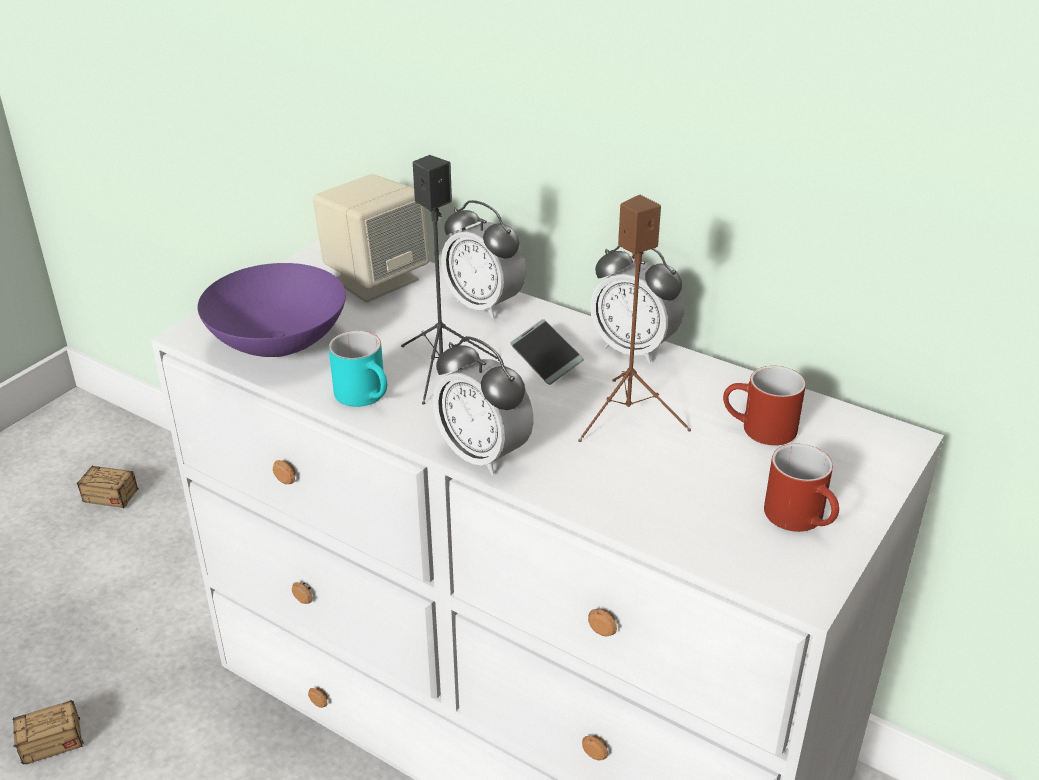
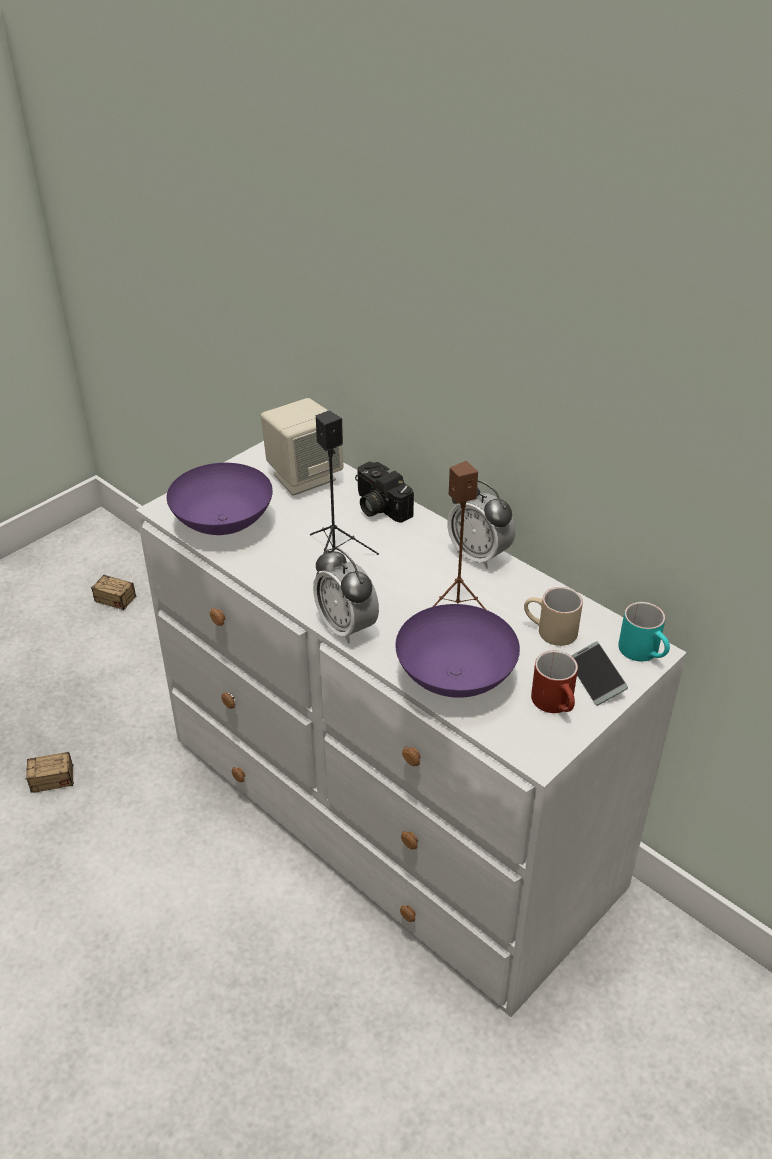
camera: 10 degrees right, 5 degrees up
(367, 396) = (276, 572): turquoise mug -> turquoise mug (645, 652)
(484, 305) = (378, 506): alarm clock -> camera
(546, 359) = (411, 557): phone -> phone (595, 678)
(651, 501) = (454, 677): none -> purple bowl
(758, 430) = (549, 631): red mug -> beige mug

